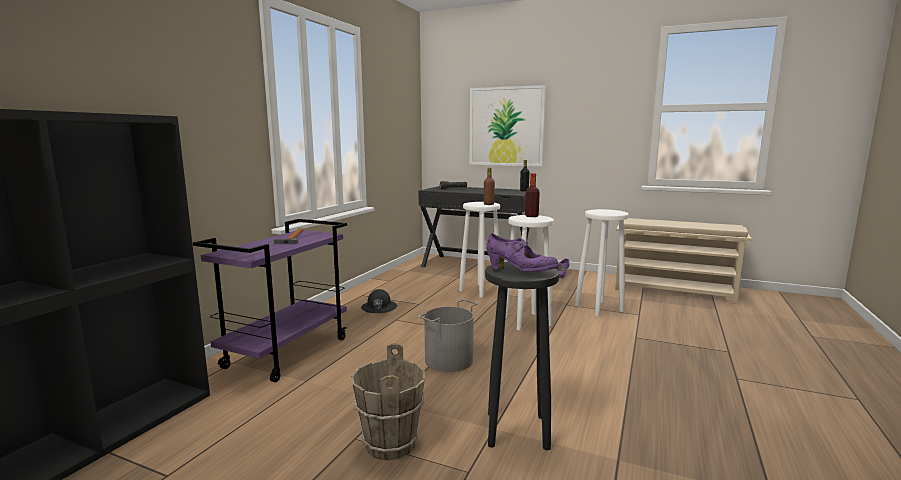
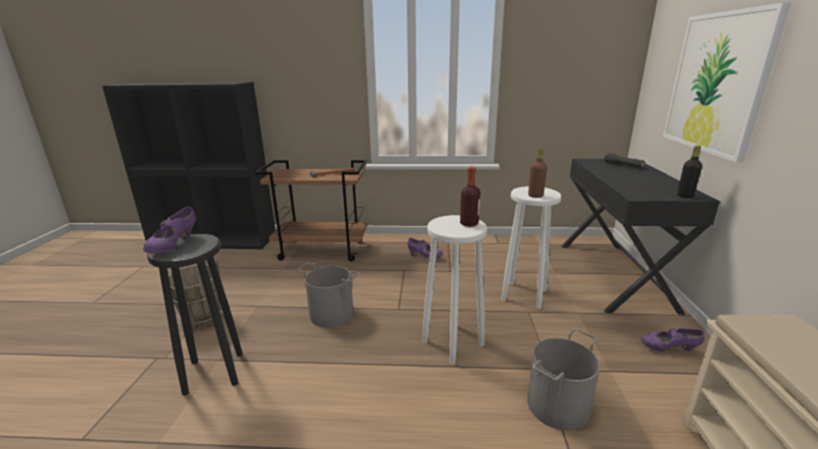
camera: 70 degrees right, 10 degrees up
(287, 352) = (323, 250): purple cart -> brown cart
(379, 308) = (424, 256): black hard hat -> purple shoe
(599, 308) = (558, 406): white stool -> grey bucket

